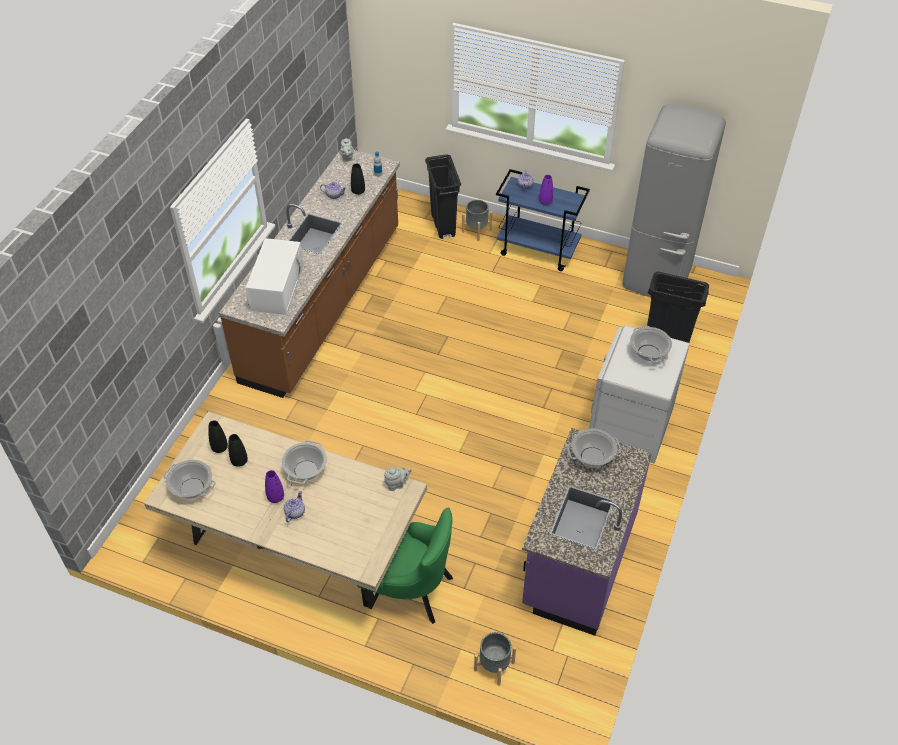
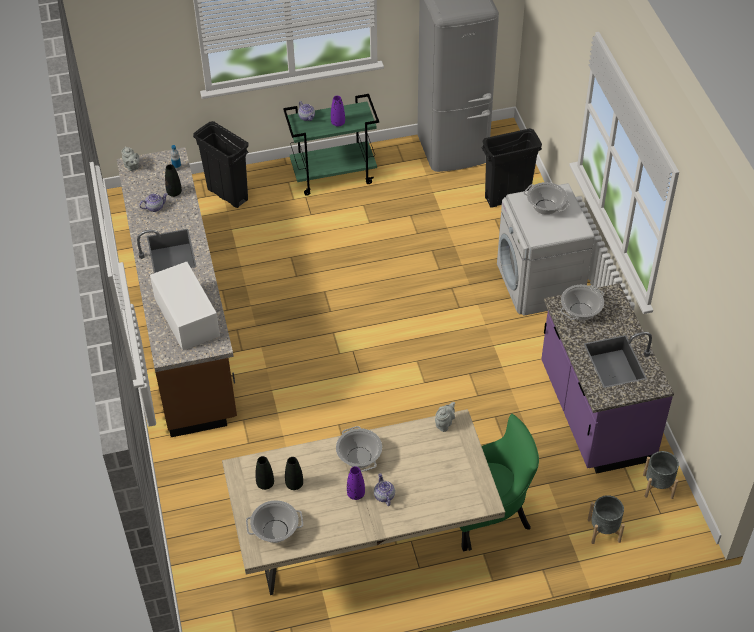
camera: 35 degrees left, 0 degrees up
(476, 230) = (263, 184): grey planter -> grey planter (658, 486)
(538, 250) = (334, 175): blue cart -> green cart

